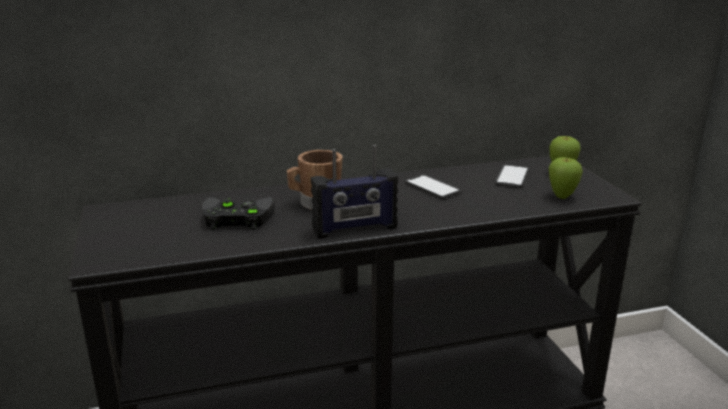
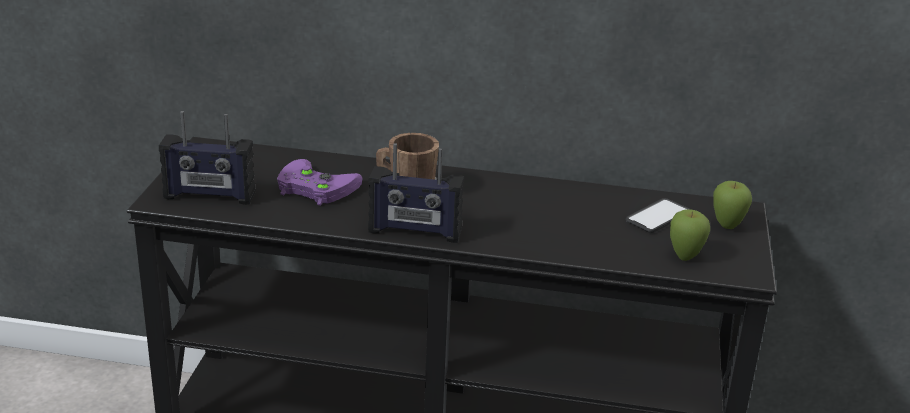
camera: 25 degrees right, 5 degrees up
(145, 246) = (209, 196): none -> radio
(235, 218) = (313, 187): black game controller -> purple game controller
(432, 187) = (548, 206): phone -> none

